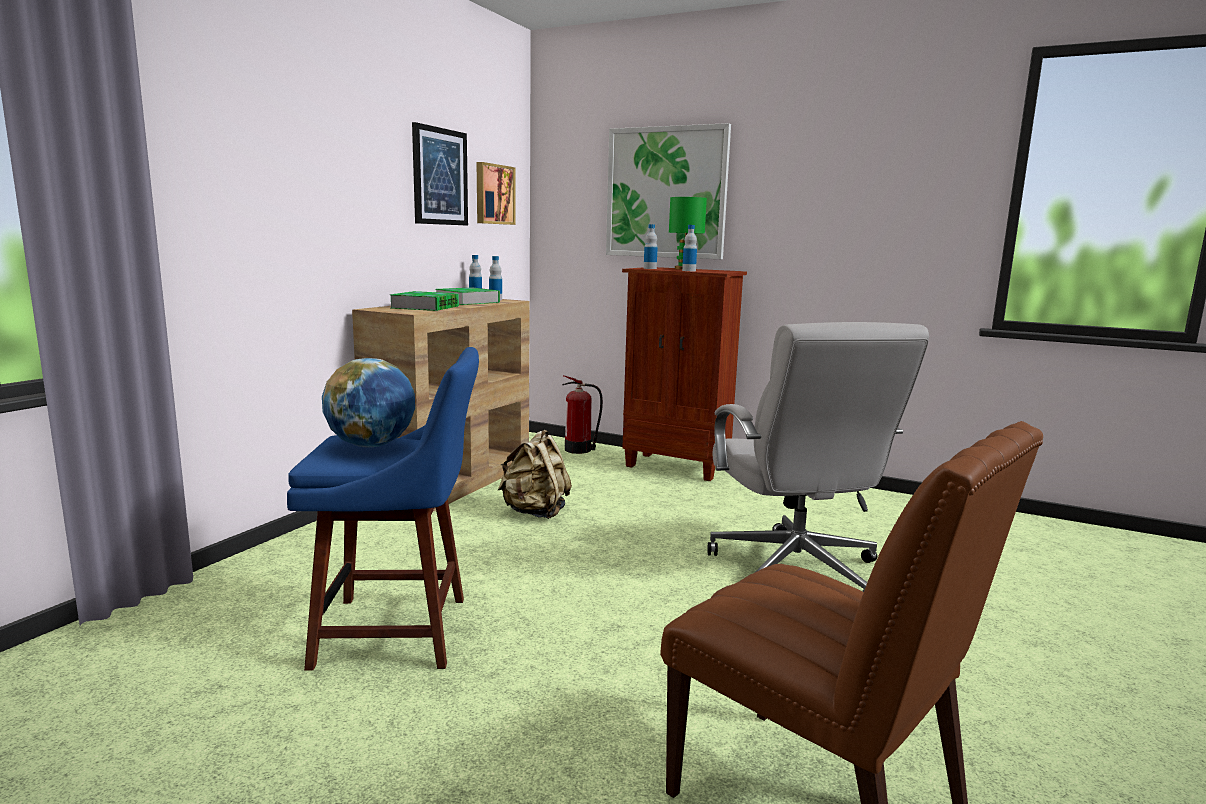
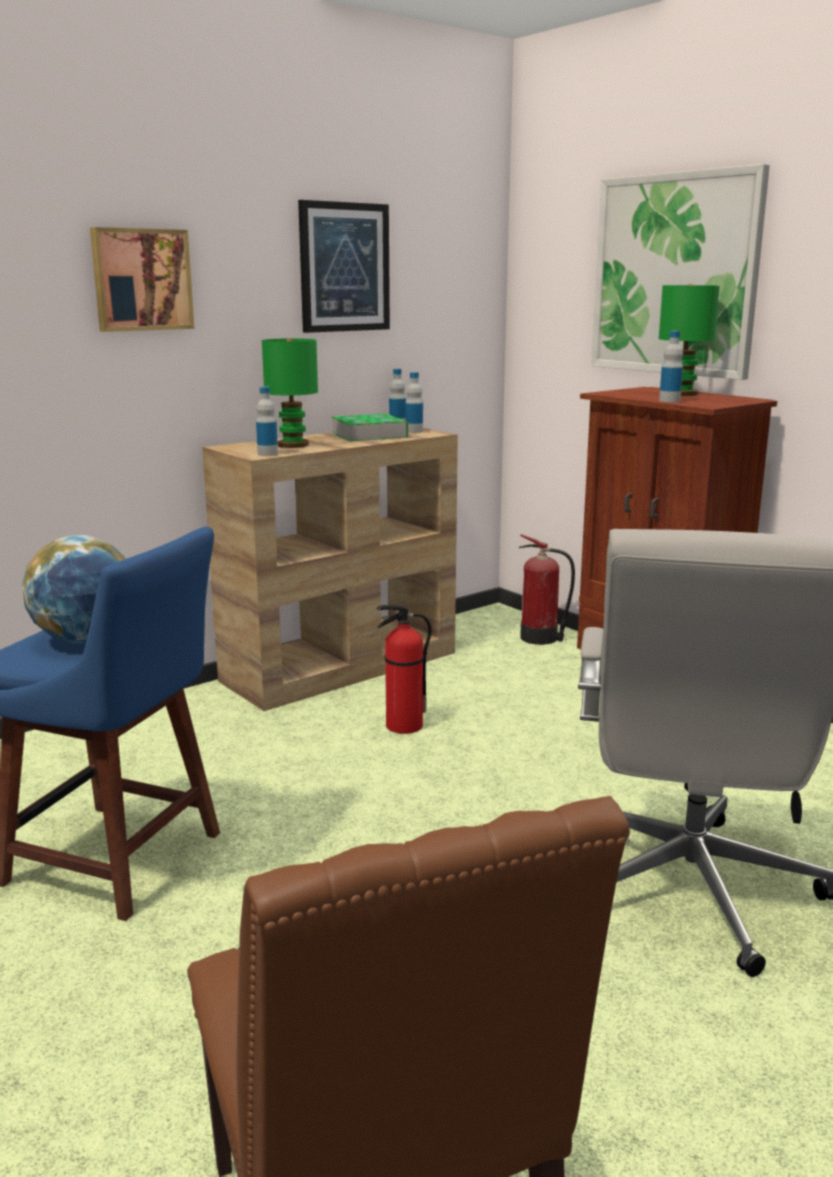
camera: 25 degrees right, 5 degrees up
(425, 307) = (294, 445): book -> green table lamp
(493, 194) = (438, 283): picture -> picture (141, 280)
(535, 512) = (403, 726): beige backpack -> fire extinguisher
(650, 268) = (624, 393): bottle -> bottle (267, 454)

